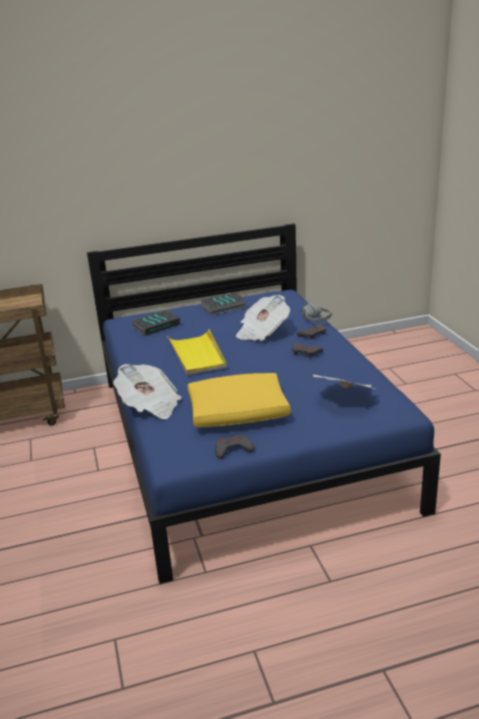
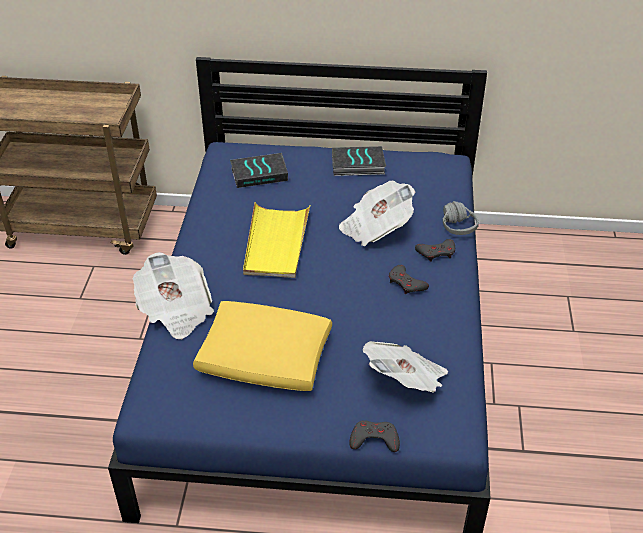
camera: 20 degrees right, 15 degrees up
(233, 449) = (223, 416): grey game controller -> grey game controller (374, 439)

